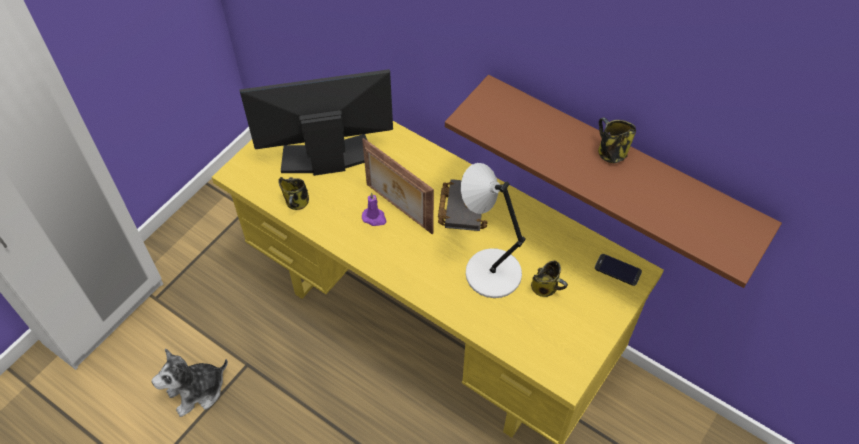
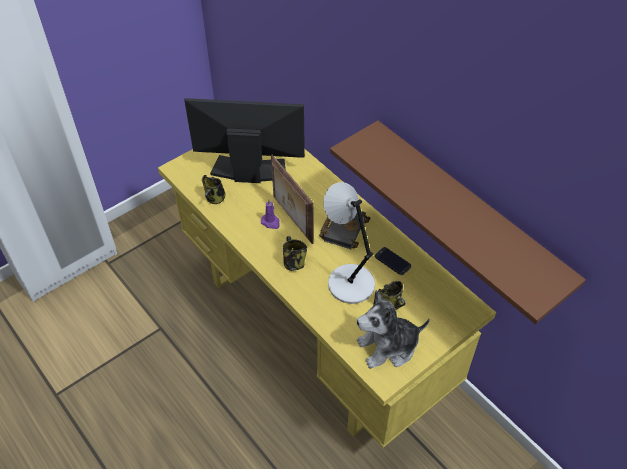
camera: 15 degrees right, 5 degrees down
(197, 391) = (116, 339): plush toy -> plush toy (388, 347)
(610, 152) = (456, 196): mug -> mug (293, 263)
(618, 270) = (456, 303): phone -> phone (392, 261)

